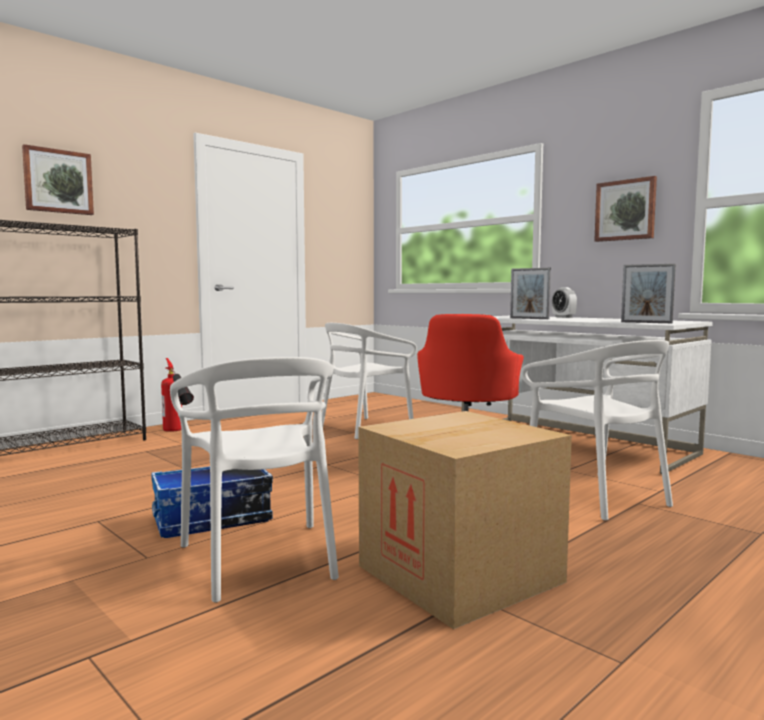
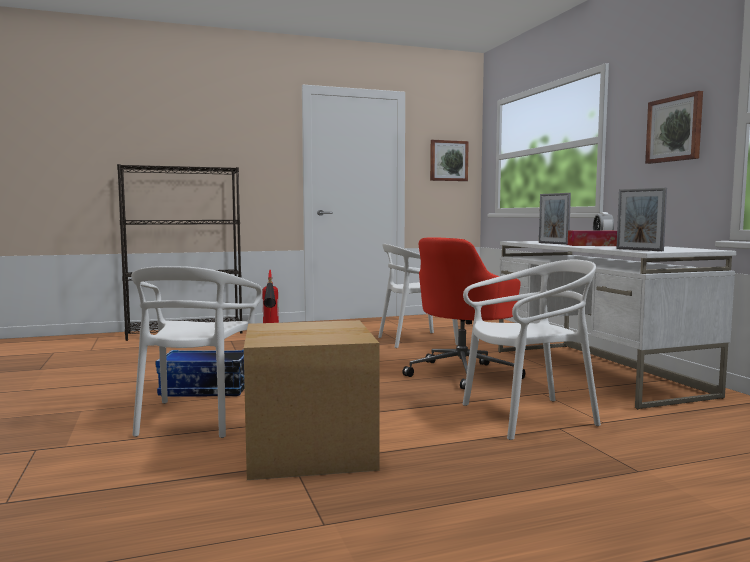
camera: 25 degrees right, 0 degrees up
(58, 181) = (192, 133): picture -> picture (448, 160)
(574, 319) = (592, 245): none -> tissue box
(596, 496) = (528, 417): white chair -> white chair turned 105 degrees counterclockwise

